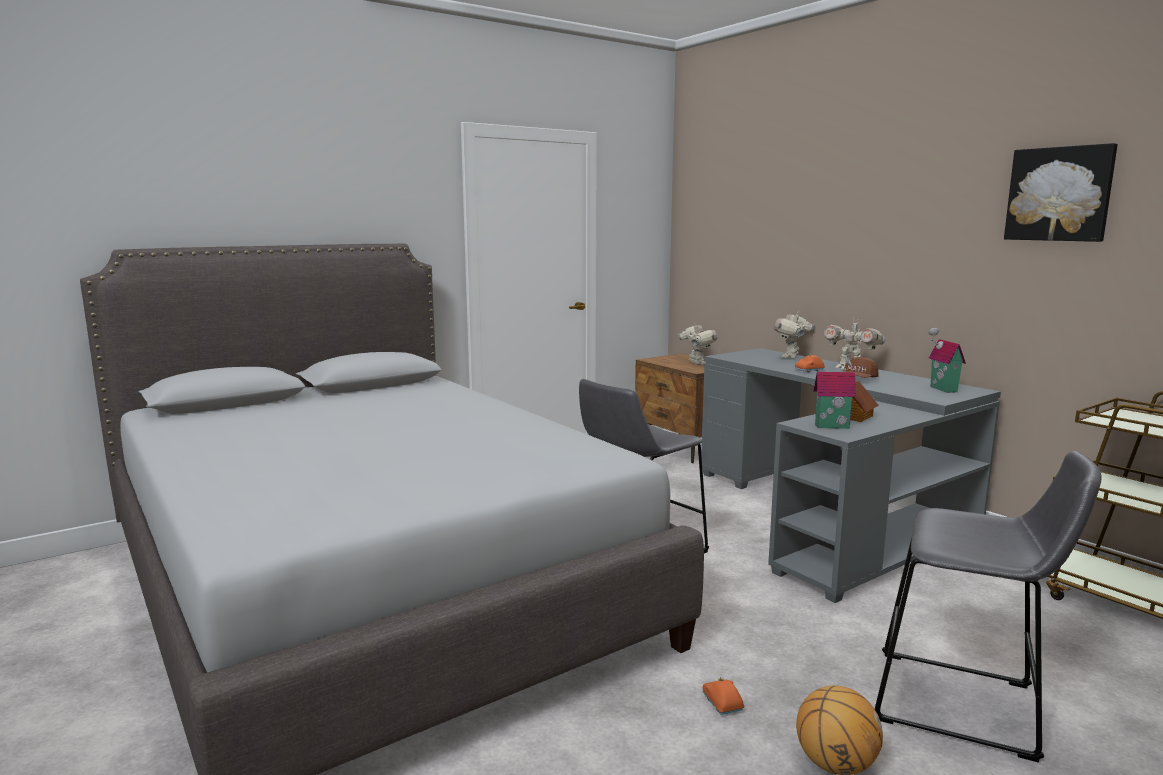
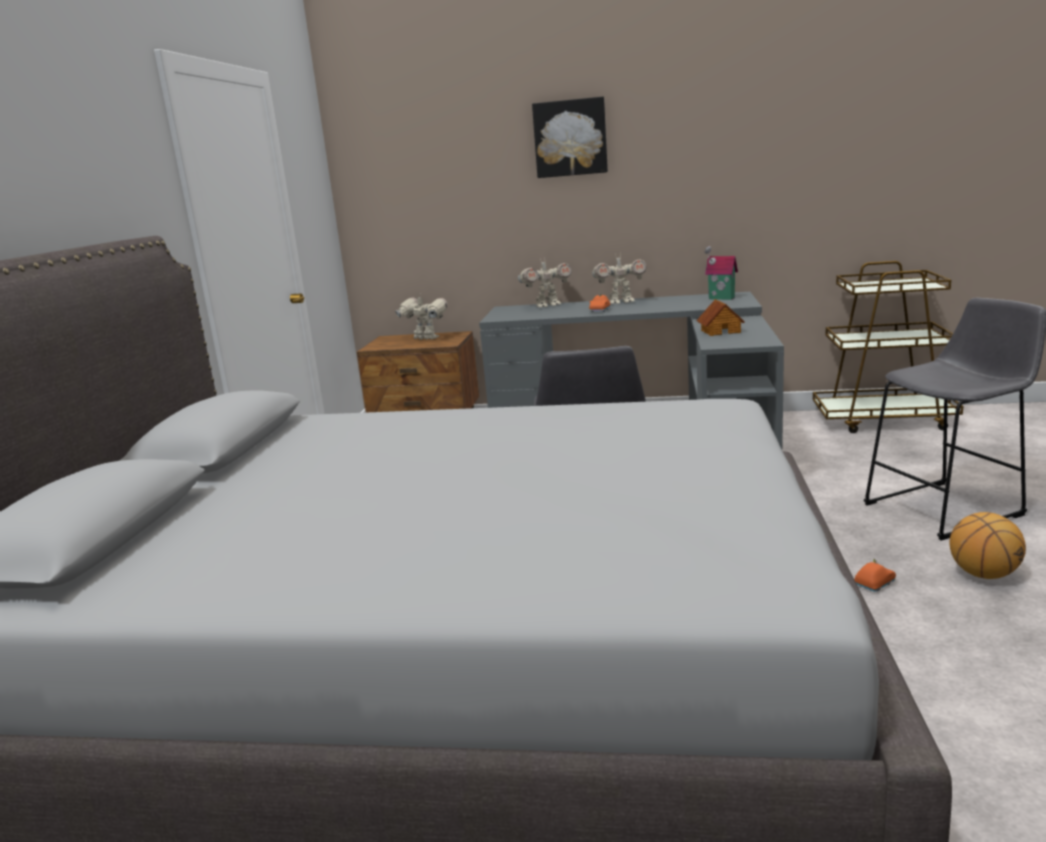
camera: 45 degrees left, 5 degrees up
(721, 704) = (873, 584): orange toy car -> orange toy car turned 120 degrees clockwise
(791, 357) = (547, 306): toy robot -> toy robot turned 90 degrees counterclockwise
(831, 425) = (736, 340): toy house -> none
(858, 379) = (653, 307): brown cap -> none
(1059, 194) = (772, 121): picture -> picture (570, 138)

